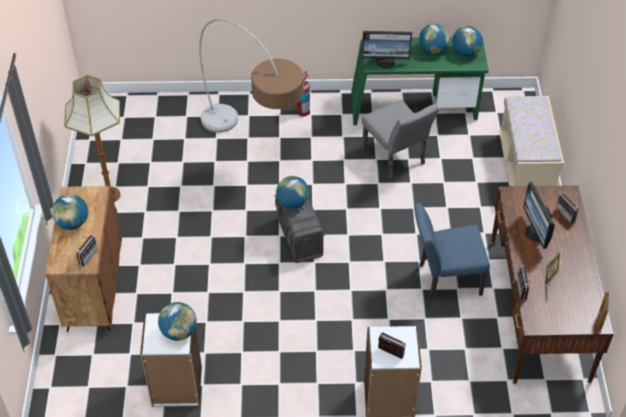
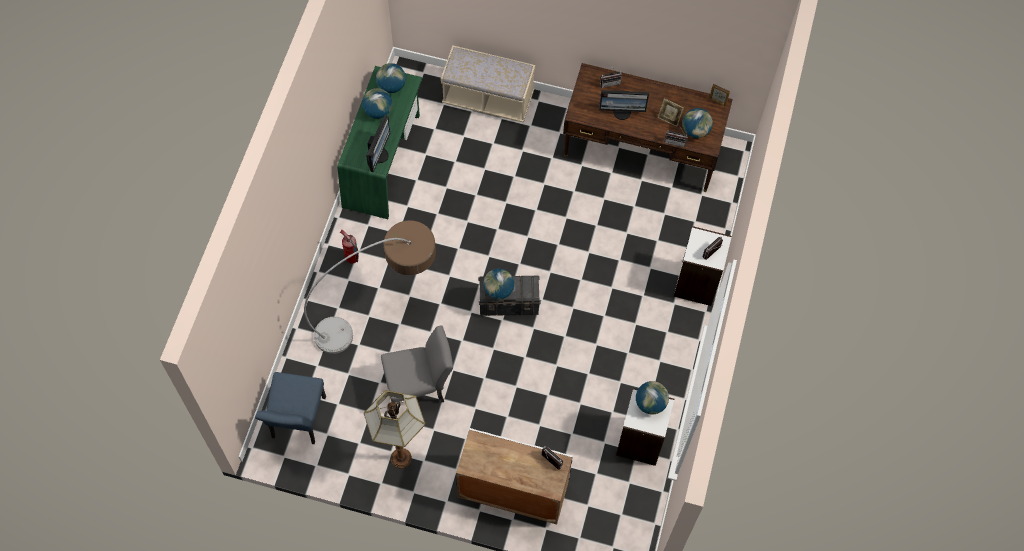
camera: 75 degrees left, 15 degrees up
(73, 223) = (506, 468): globe -> globe (695, 131)
(94, 287) = (512, 492): brown cabinet -> white cabinet
(396, 159) = (444, 197): grey chair -> grey chair (420, 387)
(444, 280) = (592, 205): blue chair -> blue chair (297, 422)

